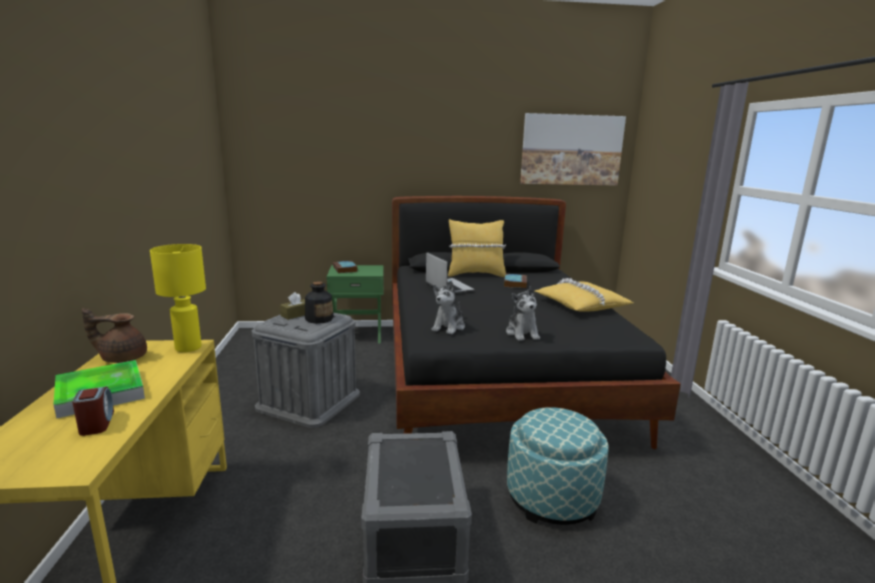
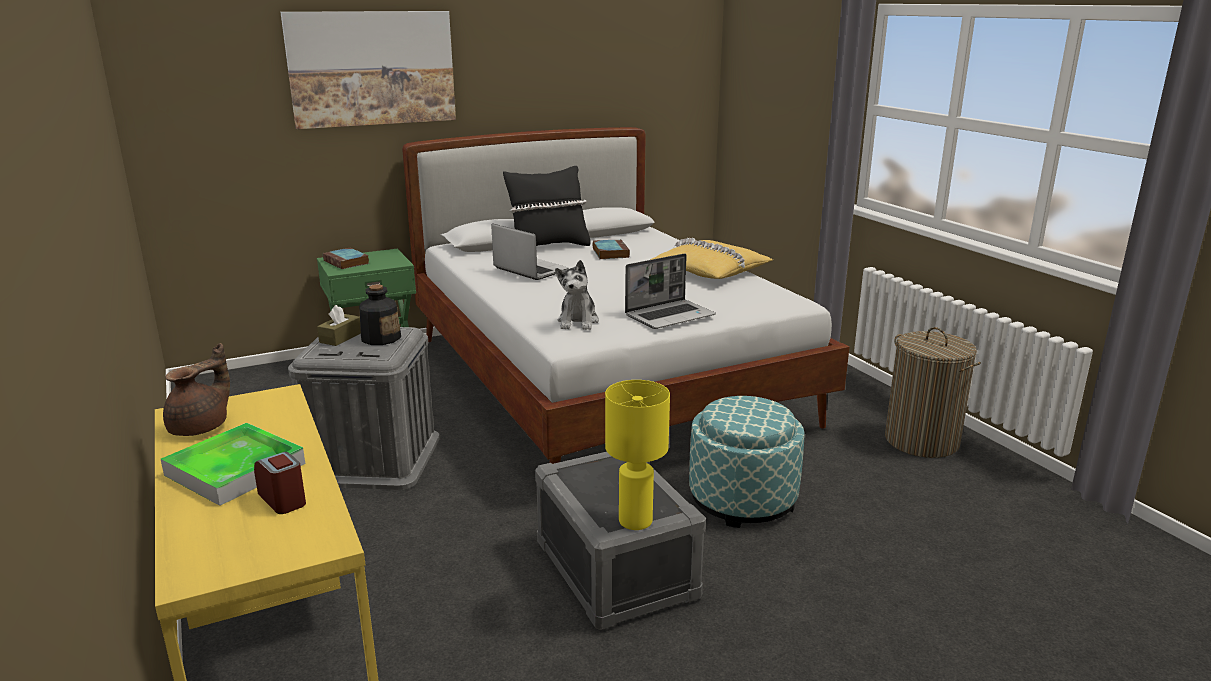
camera: 20 degrees left, 5 degrees up
(122, 358) = (202, 427): brown teapot -> brown teapot turned 150 degrees clockwise
(188, 348) = (280, 399): yellow table lamp -> yellow table lamp (636, 521)
(475, 274) = (548, 247): yellow pillow -> black pillow
(496, 376) = (604, 381): black bed -> white bed
(522, 333) = (670, 316): plush toy -> laptop
(571, 150) = (643, 56): picture -> picture (372, 68)
(745, 481) = (921, 441): none -> laundry basket

